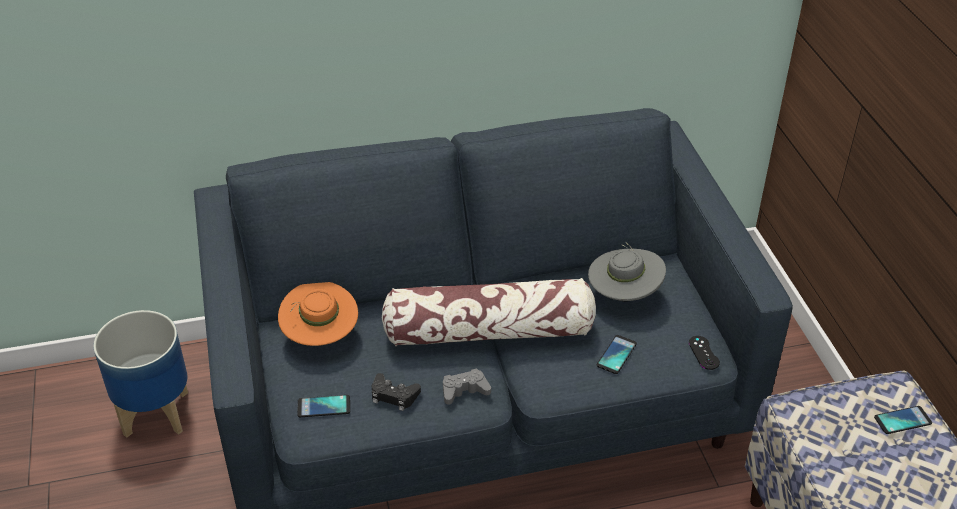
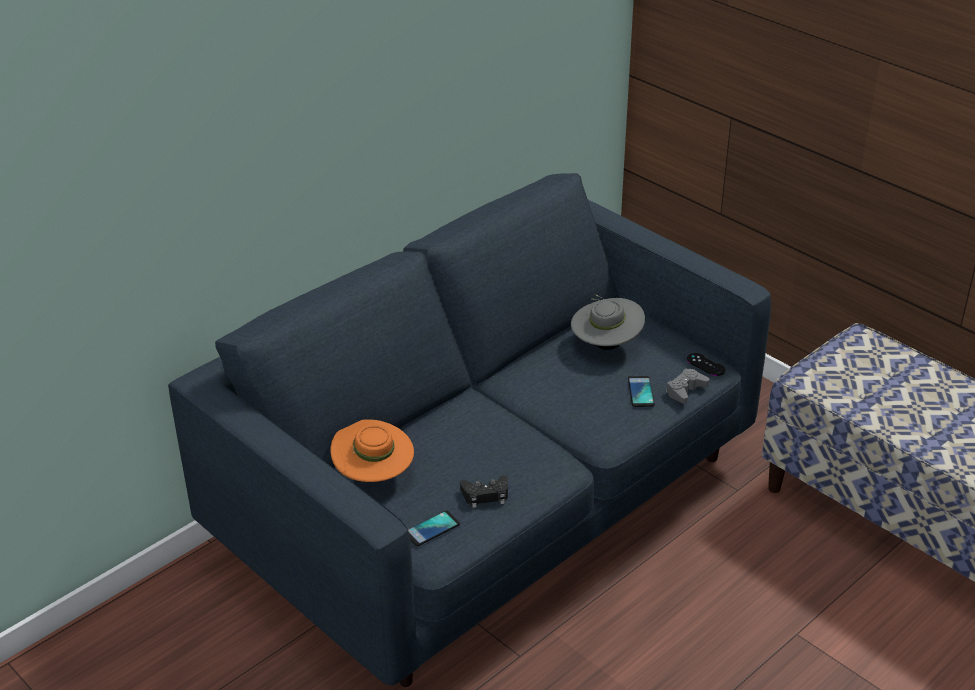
camera: 30 degrees left, 5 degrees down
(156, 414) = (183, 647): planter -> none
(464, 390) = (542, 467): grey game controller -> grey game controller (685, 390)
(489, 331) = (521, 414): pillow -> none
(902, 420) = (883, 358): phone -> none

